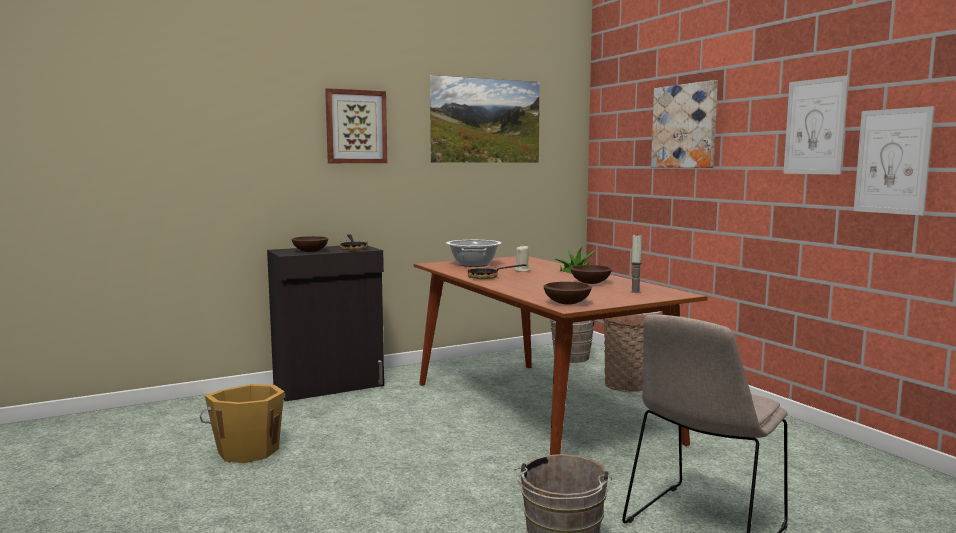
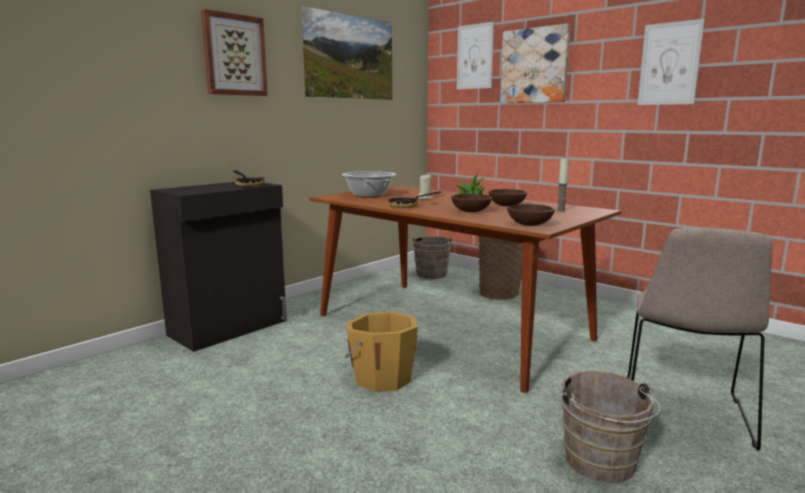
camera: 20 degrees left, 5 degrees up
(248, 450) = (194, 416): orange bucket -> orange bucket (381, 377)
(309, 251) = (205, 189): brown bowl -> brown bowl (470, 211)
(892, 161) = (744, 91): picture -> picture (475, 56)

